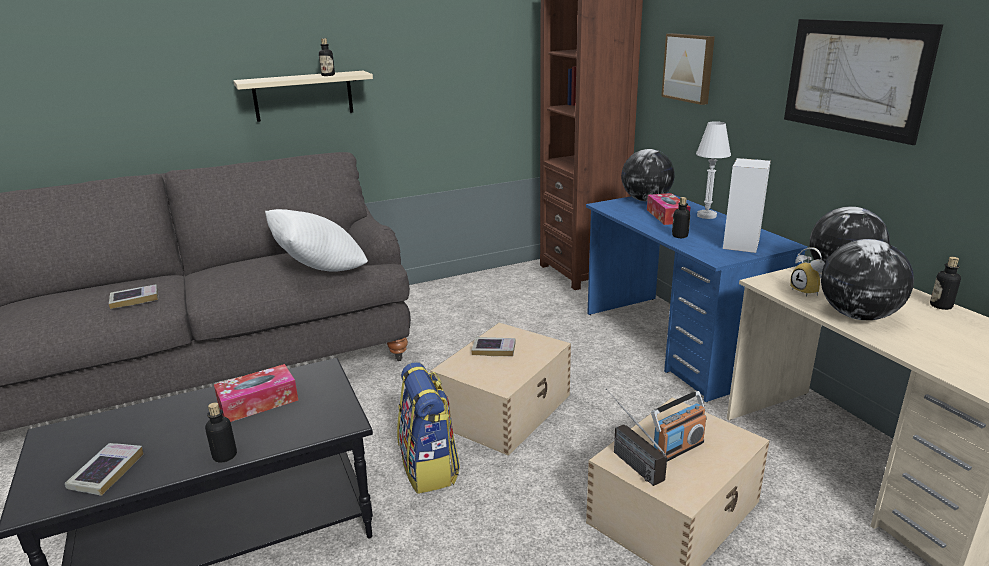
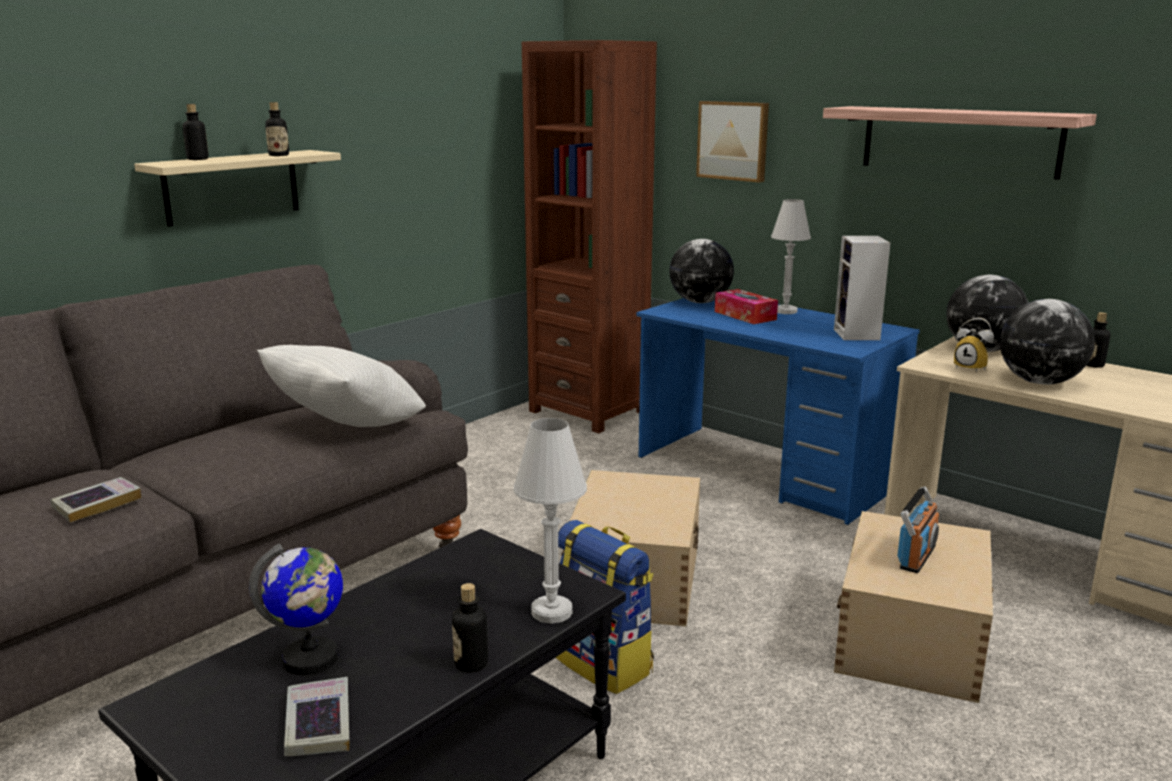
camera: 25 degrees left, 5 degrees down
(149, 427) = (311, 659): none -> globe
(258, 402) = (438, 597): tissue box -> none
(310, 431) = (552, 612): none -> white table lamp
(494, 349) = (618, 499): book -> none
(626, 457) = (877, 576): radio -> none
(679, 236) = (785, 333): bottle -> bottle (197, 159)
(854, 77) = (959, 141): picture -> shelf

